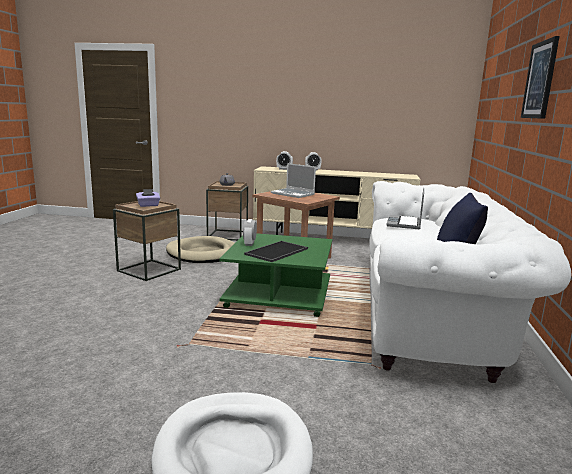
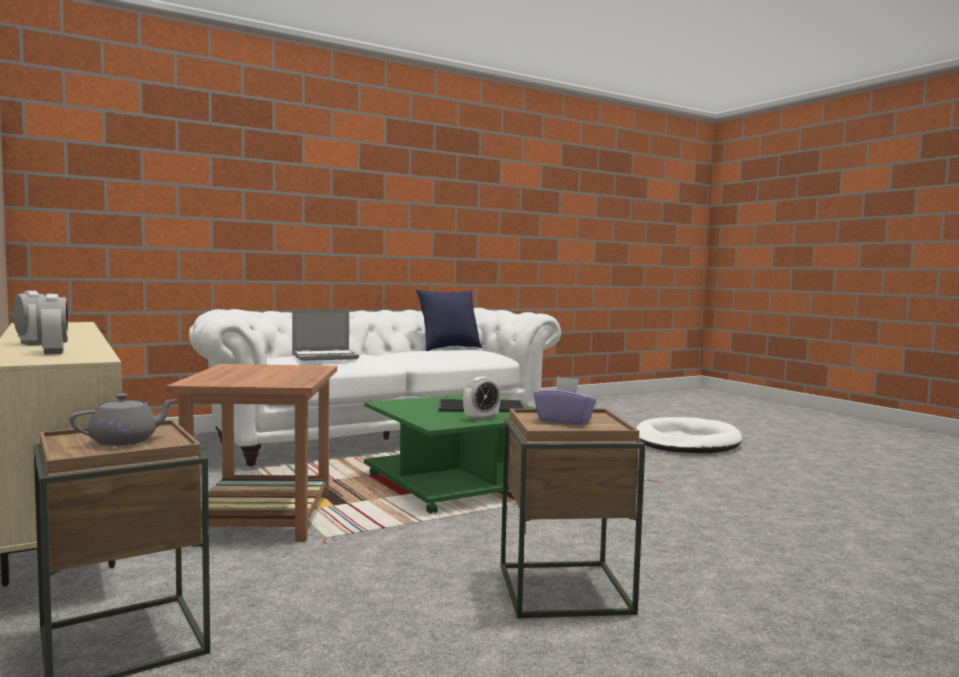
camera: 130 degrees left, 10 degrees down
(204, 254) = (369, 589): beige dog bed -> none
(293, 194) = (251, 375): laptop -> none
(540, 80) = (318, 182): picture -> none

